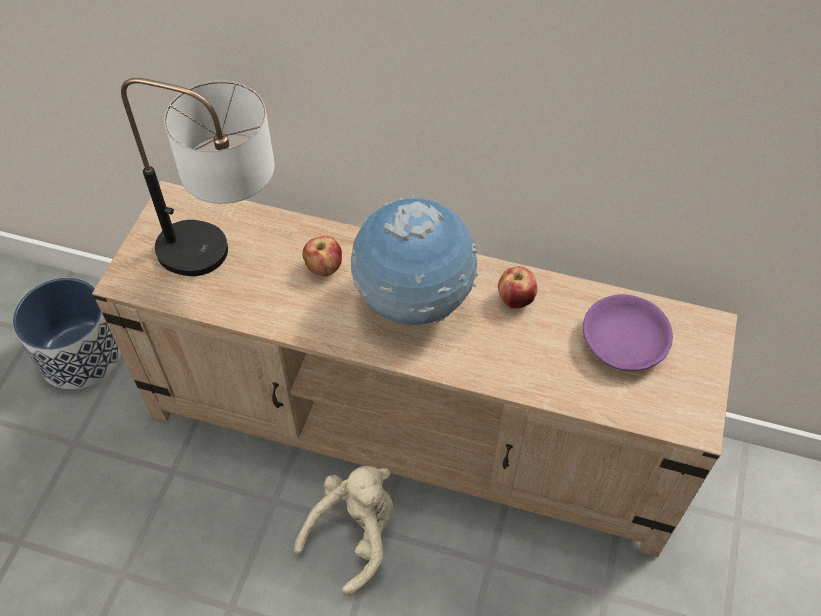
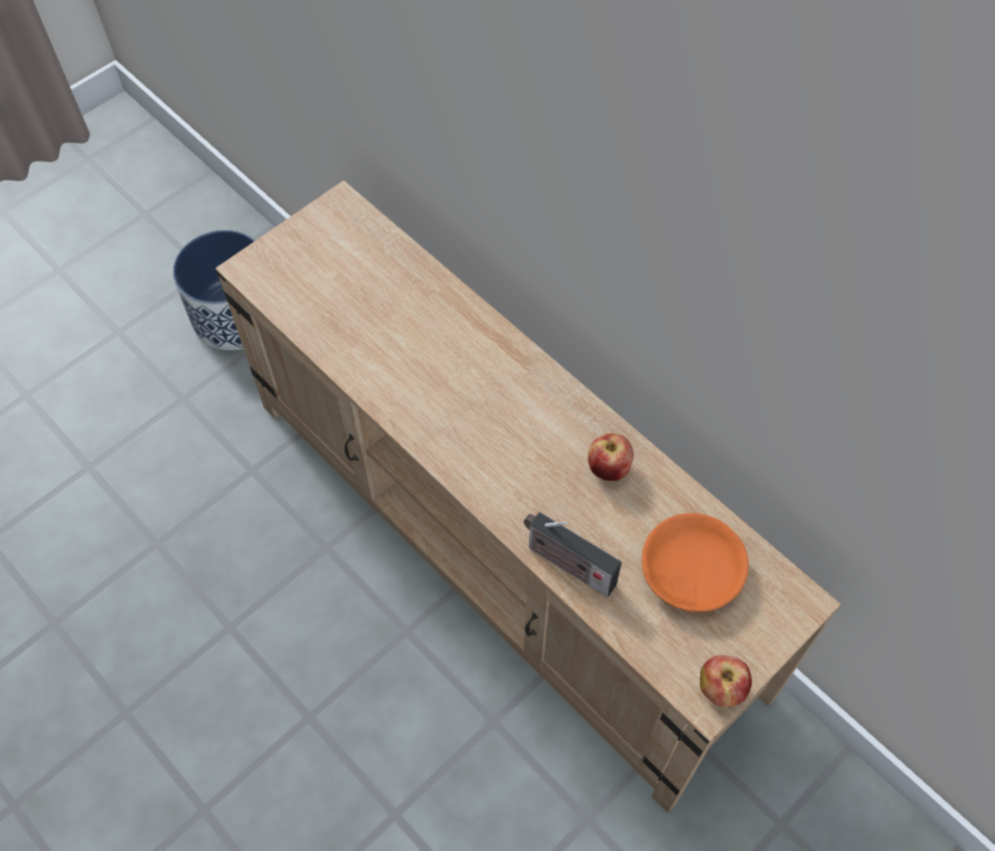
camera: 30 degrees right, 5 degrees up
(225, 259) = (353, 290): table lamp -> none
(324, 268) = (440, 343): apple -> apple (721, 689)
(355, 534) = (381, 621): beige plush toy -> none
(413, 302) = (503, 421): globe -> none
(533, 382) = (567, 564): none -> radio
(623, 343) = (689, 571): purple bowl -> orange bowl

